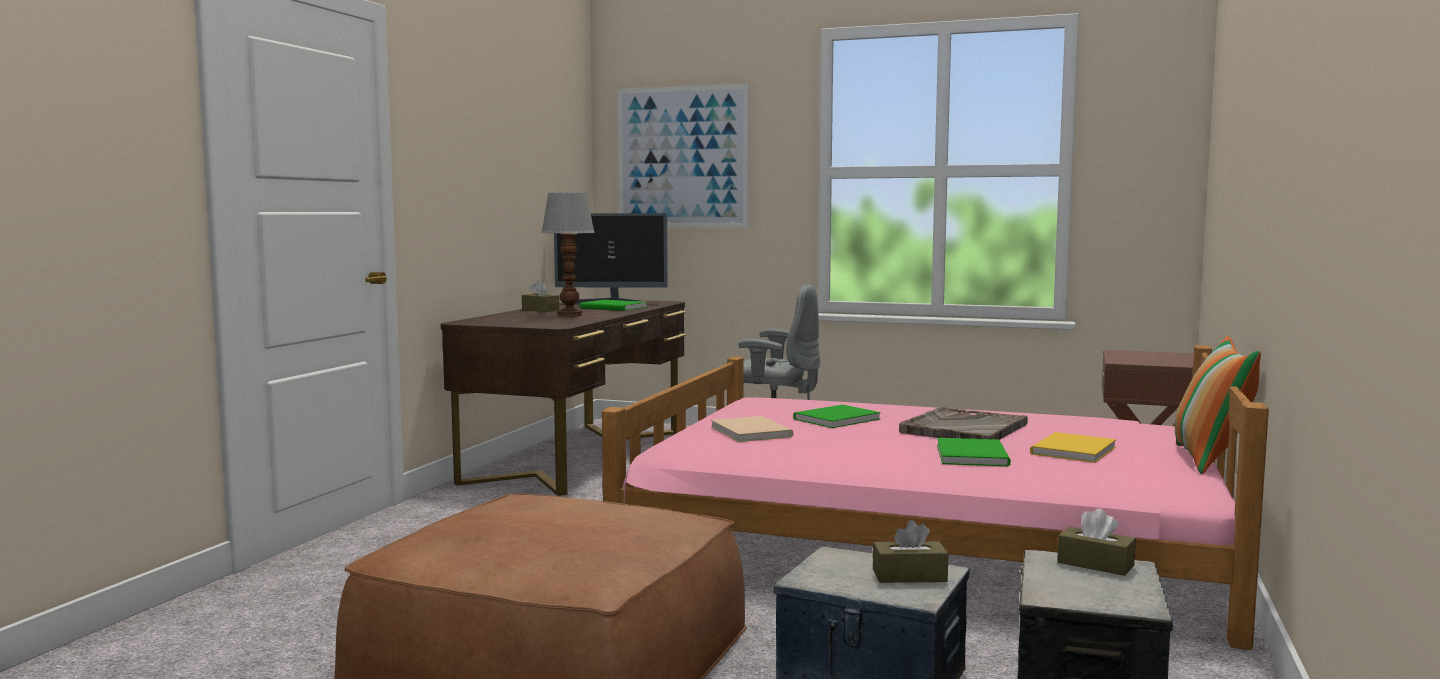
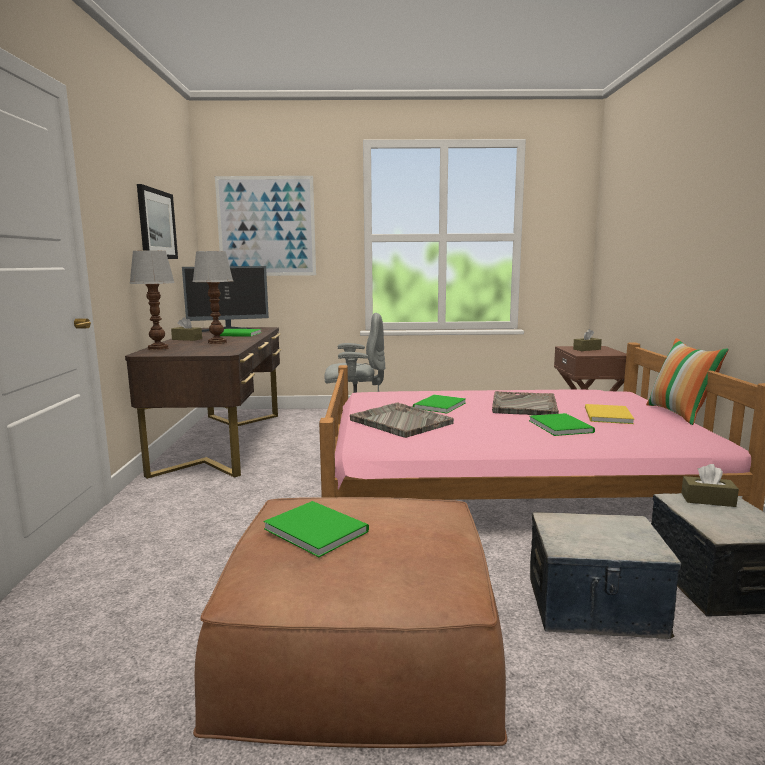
camera: 20 degrees left, 5 degrees up
(489, 318) = (158, 348): none -> table lamp
(514, 158) = (156, 224): none -> picture
(515, 515) = (316, 528): none -> green book
(752, 431) = (400, 421): beige book -> grey tray
(909, 576) = (622, 531): brown tissue box -> brown tissue box (587, 349)

